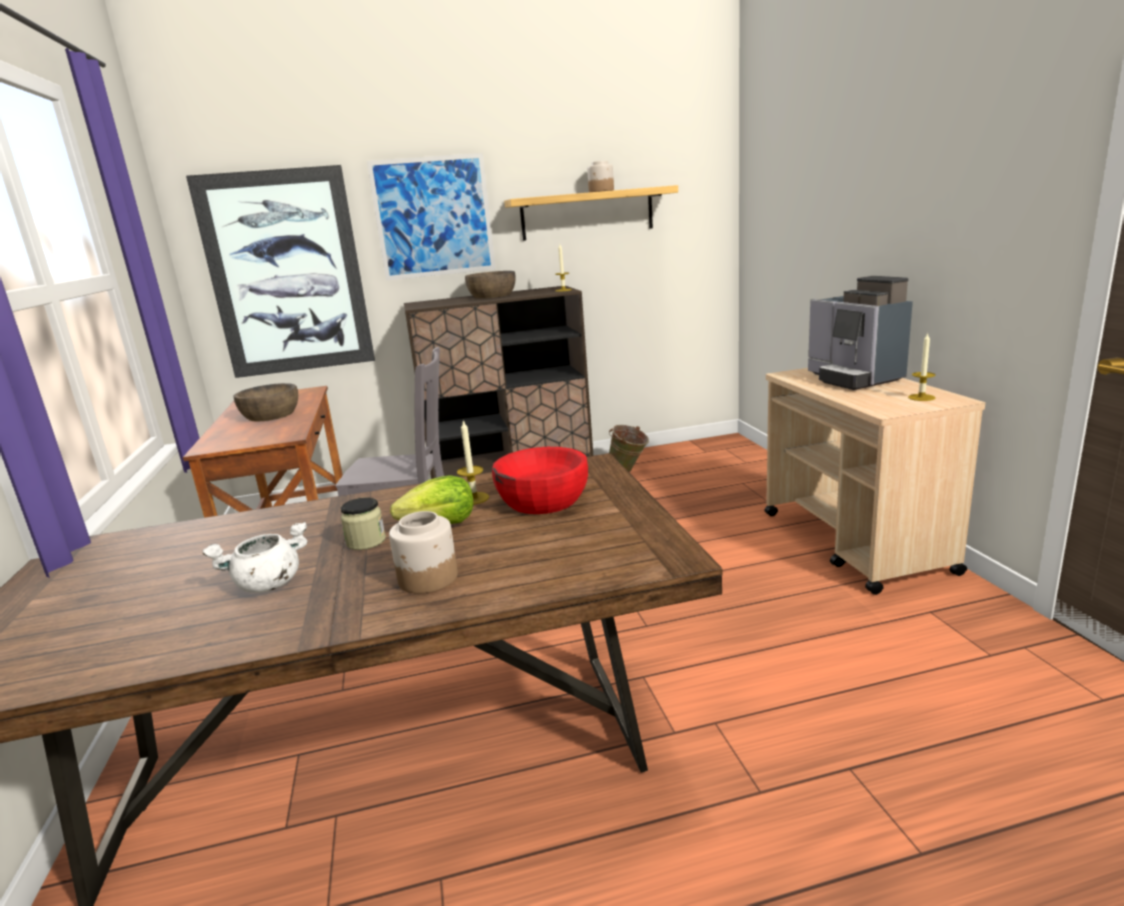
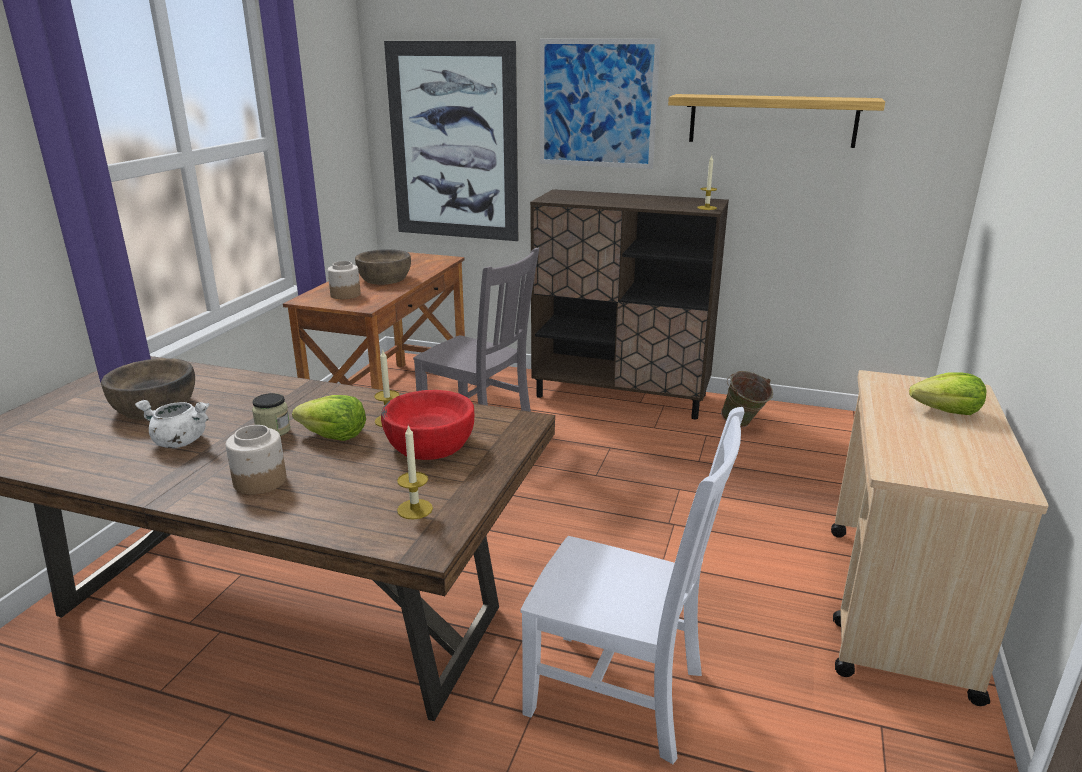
camera: 30 degrees right, 5 degrees up
(492, 295) = (635, 198): brown bowl -> brown bowl (155, 406)
(601, 191) = (788, 97): jar -> jar (345, 295)
(761, 675) = (621, 694): none -> white chair
(853, 378) = (946, 411): coffee machine -> lettuce
(921, 397) = (977, 468): candle -> candle (415, 509)

